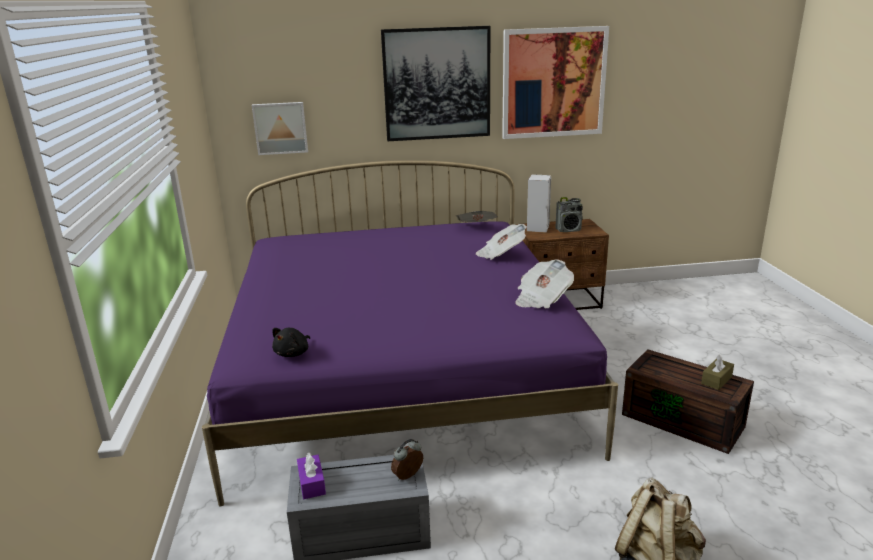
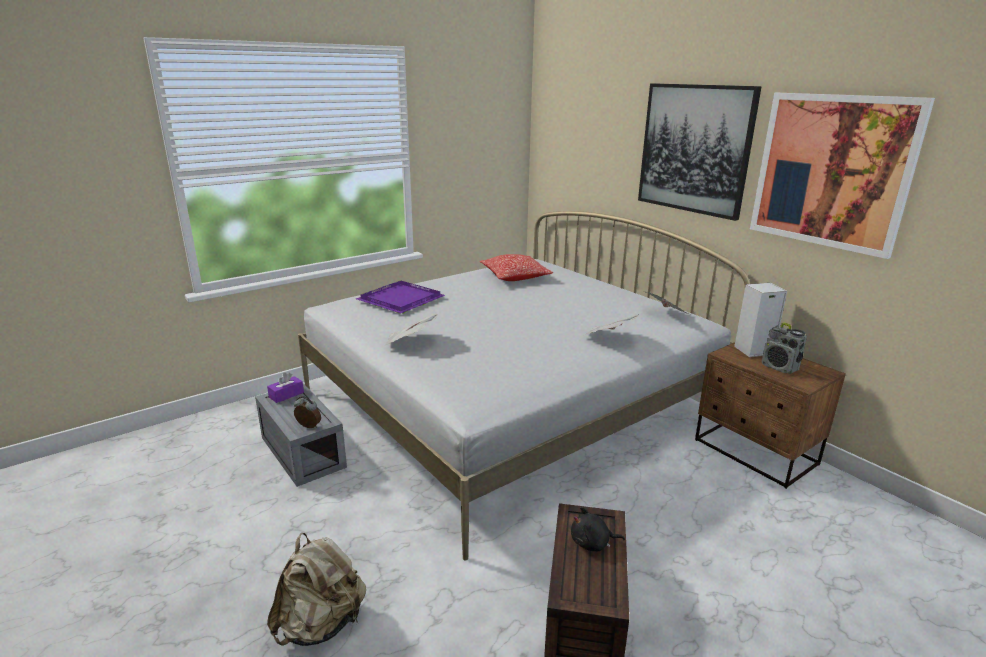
camera: 60 degrees right, 0 degrees up
(280, 128) = (568, 168): picture -> none
(293, 353) = (347, 314): black plush toy -> black plush toy (592, 543)
(300, 316) = (401, 300): none -> purple tray
(315, 254) = (515, 277): none -> pillow
(402, 373) = (510, 405): purple bed -> white bed
(541, 299) = (520, 376): newspaper -> newspaper (410, 342)
(716, 380) = (598, 581): brown tissue box -> none

